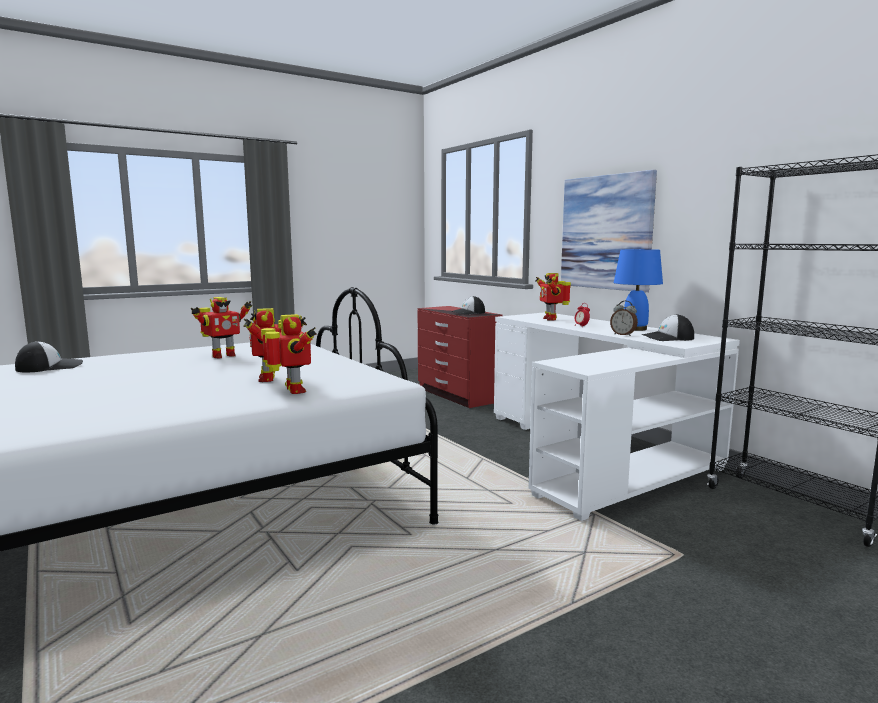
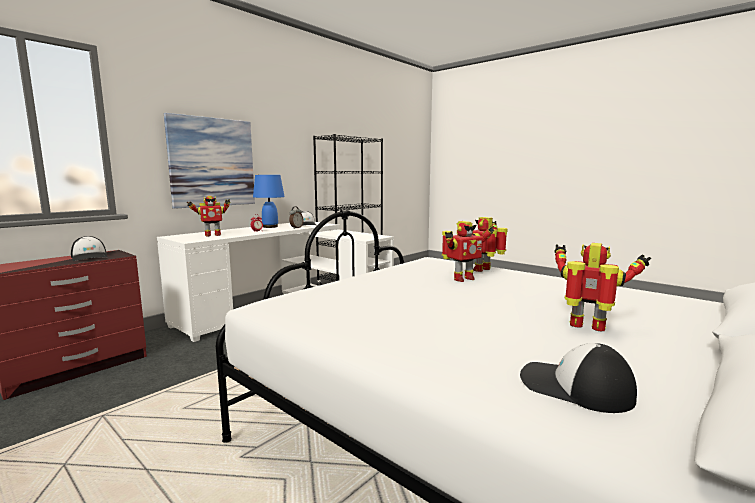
camera: 105 degrees left, 0 degrees up
(222, 356) = (391, 310): toy robot -> toy robot (588, 328)

